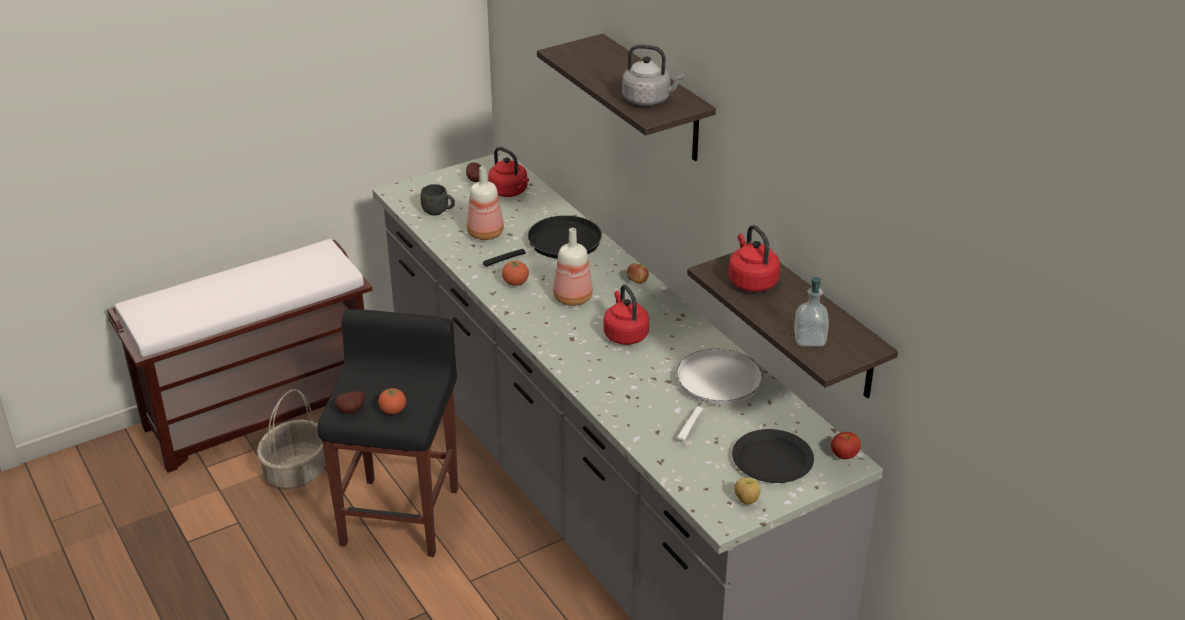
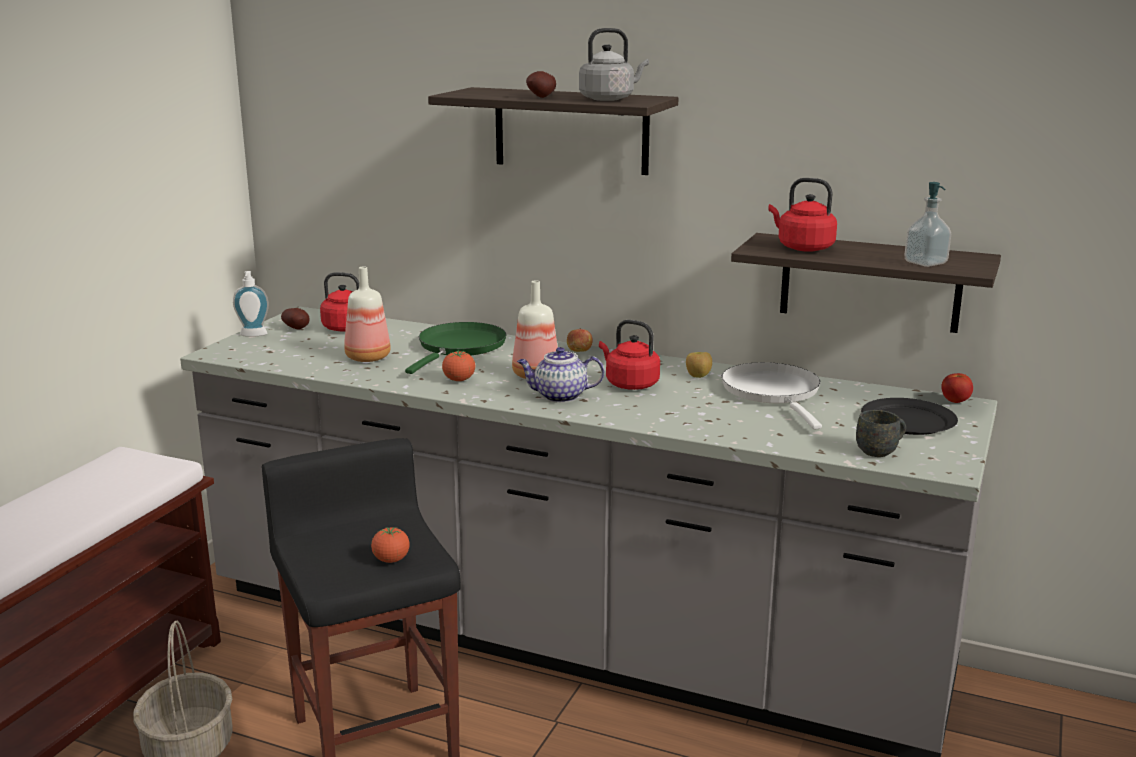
camera: 35 degrees left, 15 degrees down
(352, 411) = (339, 576): potato -> potato (543, 97)
(438, 211) = (289, 355): grey mug -> grey mug (881, 451)
(440, 178) = (253, 335): none -> soap dispenser
(559, 244) = (459, 347): black frying pan -> green frying pan
(560, 328) = (559, 396): none -> teapot
(746, 501) = (941, 452): apple -> apple (698, 376)

